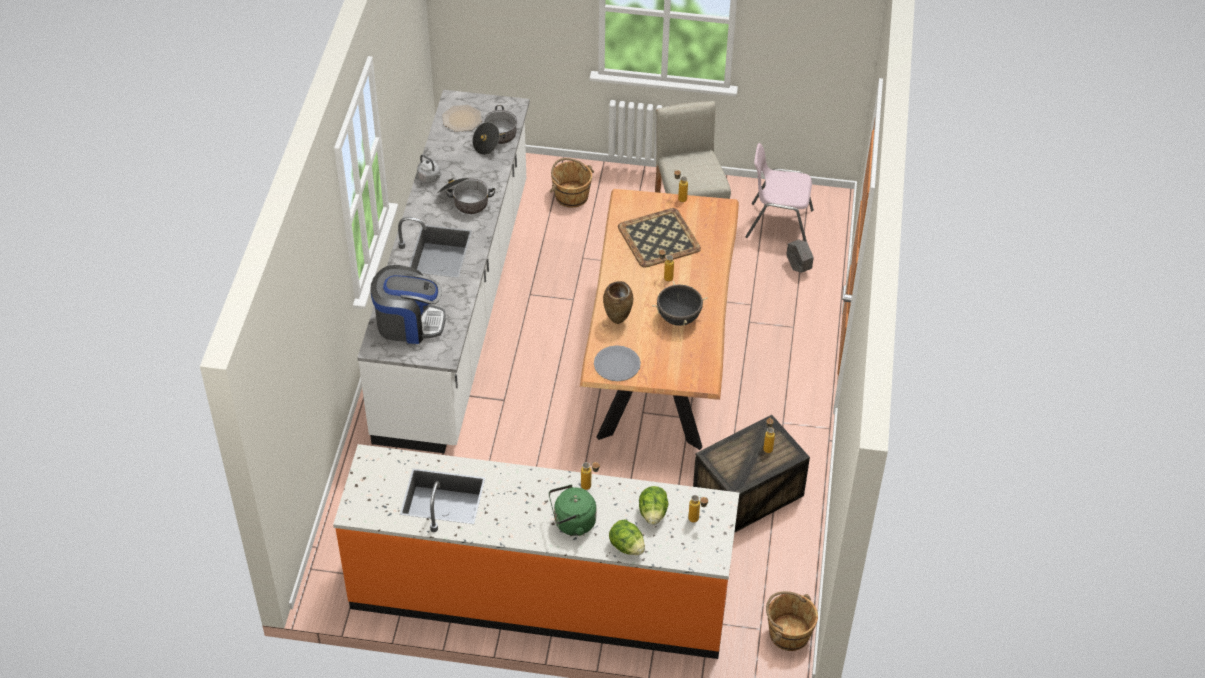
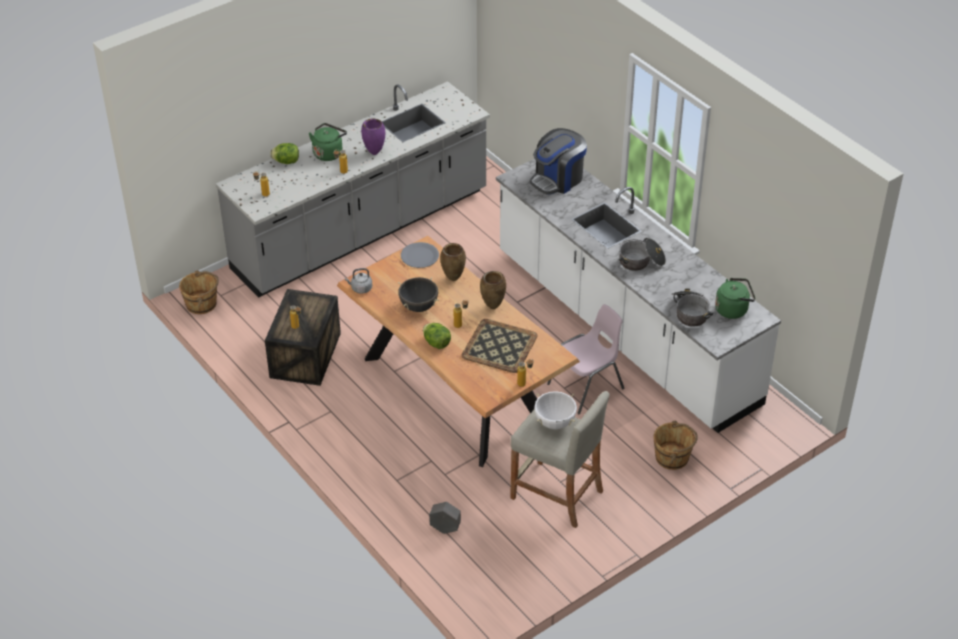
camera: 135 degrees right, 5 degrees down
(430, 178) = (684, 259): grey kettle -> grey kettle (360, 288)
(462, 119) = (733, 309): plate -> green kettle
(529, 485) = (374, 153): none -> purple vase
(540, 594) = (361, 232): orange counter -> grey counter
(619, 273) = (492, 306): none -> brown vase
(653, 513) = (291, 183): lettuce -> lettuce (436, 343)
(687, 172) = (555, 422): none -> white cooking pot
(778, 224) = (502, 554): pink chair -> pink chair (587, 386)

